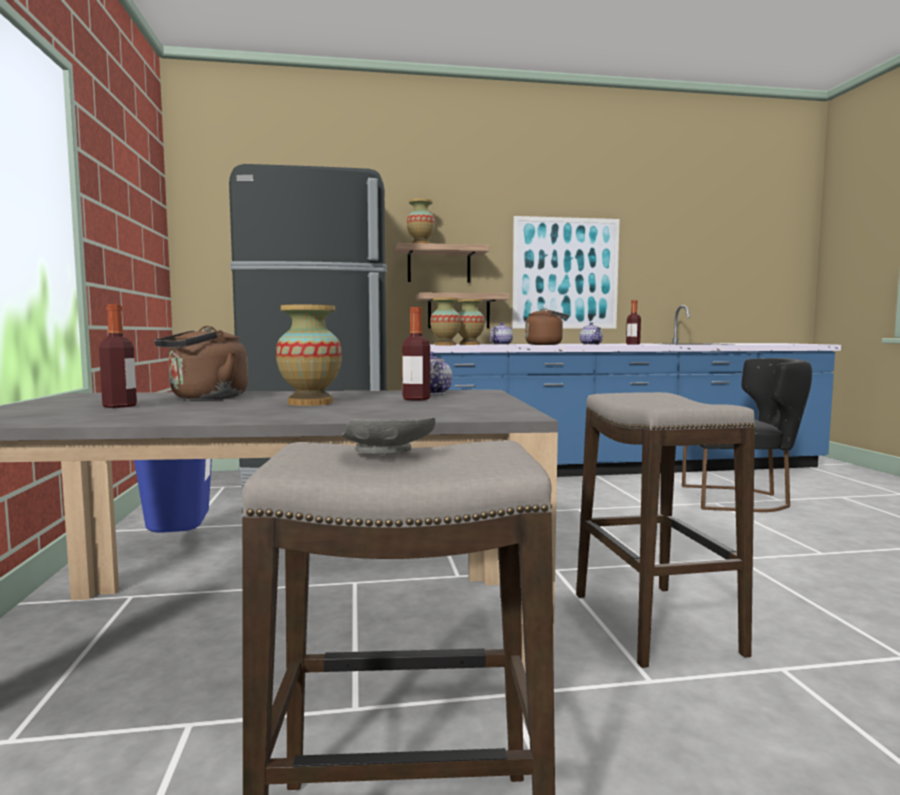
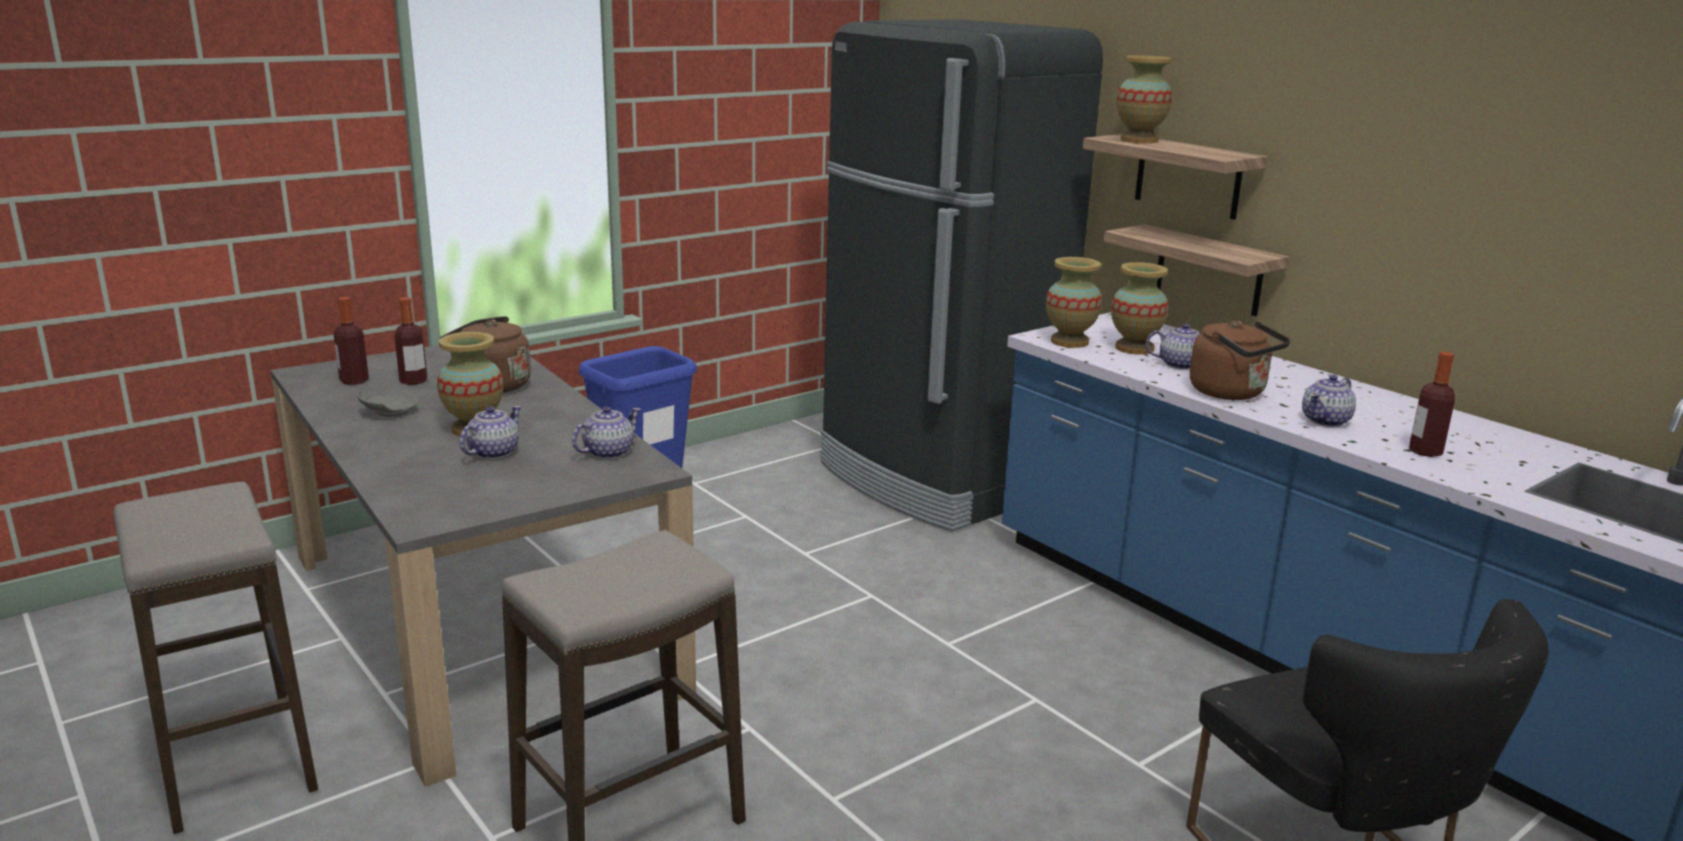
camera: 60 degrees right, 15 degrees up
(379, 403) = (492, 453): none -> teapot
(384, 452) = (201, 515): grey plate -> grey plate (388, 413)
(416, 399) = (540, 459): bottle -> bottle (354, 381)
(565, 273) = (1435, 236): picture -> none

